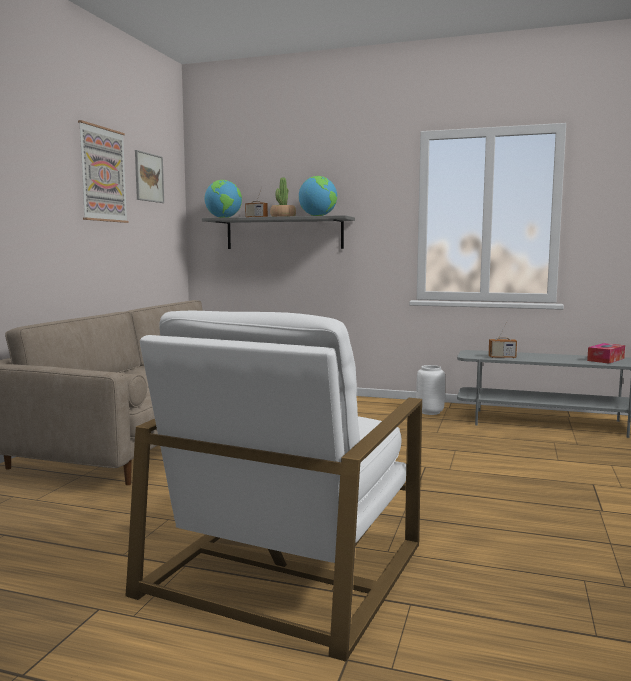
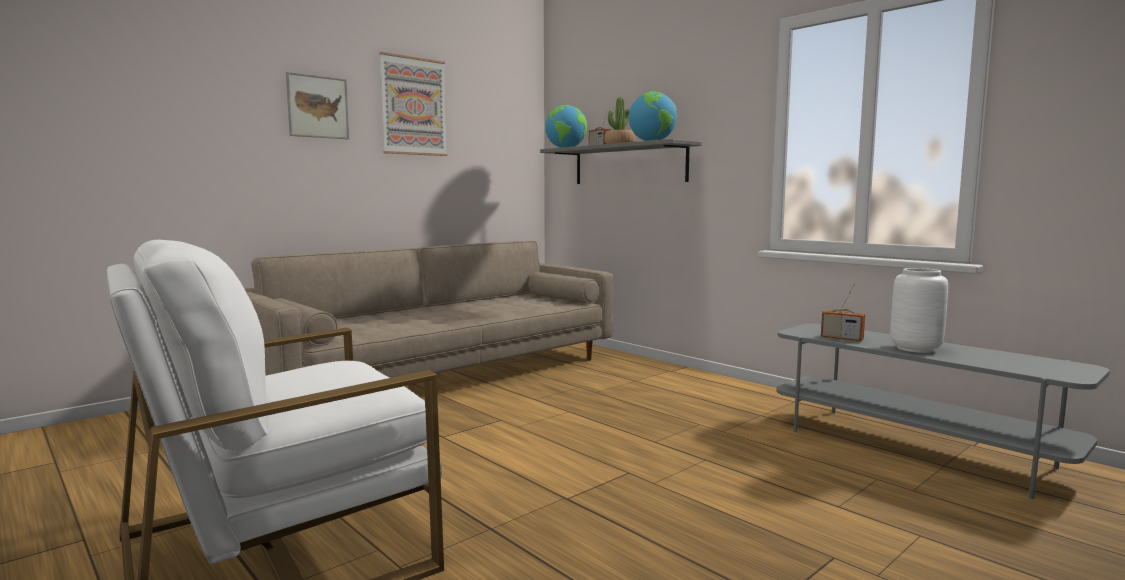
camera: 30 degrees right, 0 degrees up
(149, 177) = (484, 107): picture -> picture (318, 107)
(430, 412) = (758, 404): white vase -> white vase (916, 349)
(605, 359) = (1019, 361): tissue box -> none

